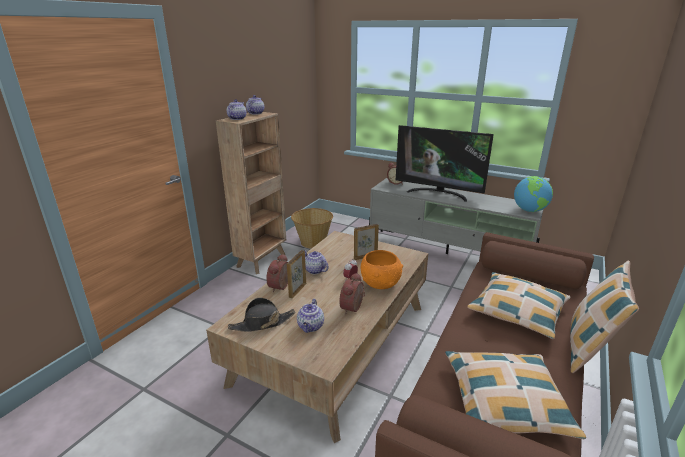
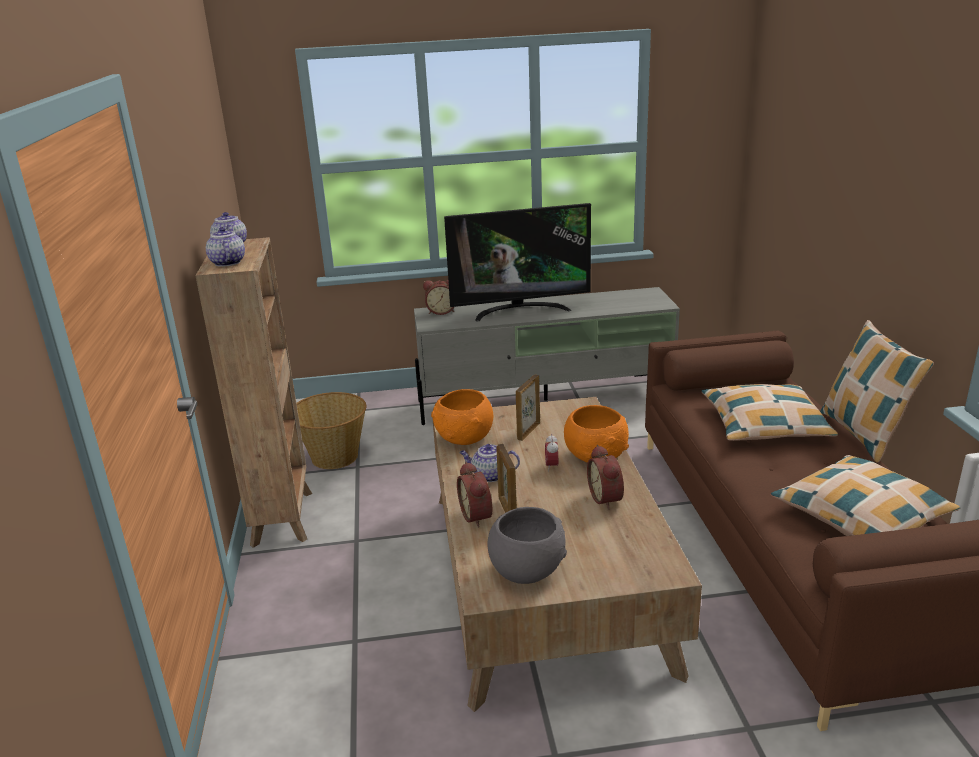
camera: 35 degrees left, 0 degrees up
(262, 323) = (526, 569): black hat -> grey bowl
(311, 327) = (591, 543): teapot -> none
(330, 248) = (464, 439): none -> orange bowl
(529, 210) = (655, 300): globe -> none

